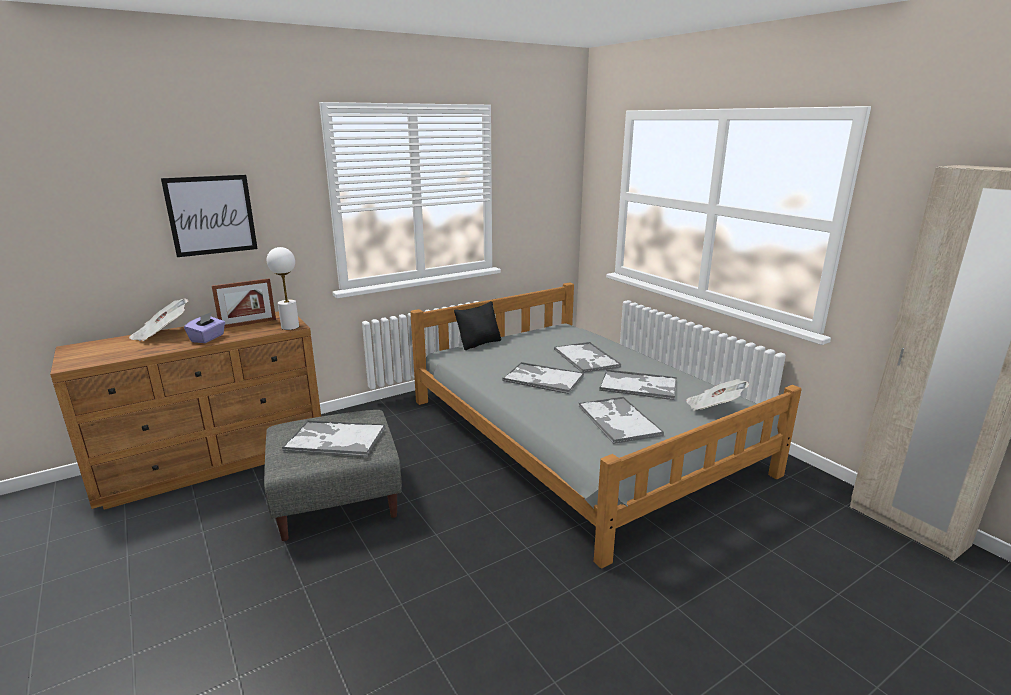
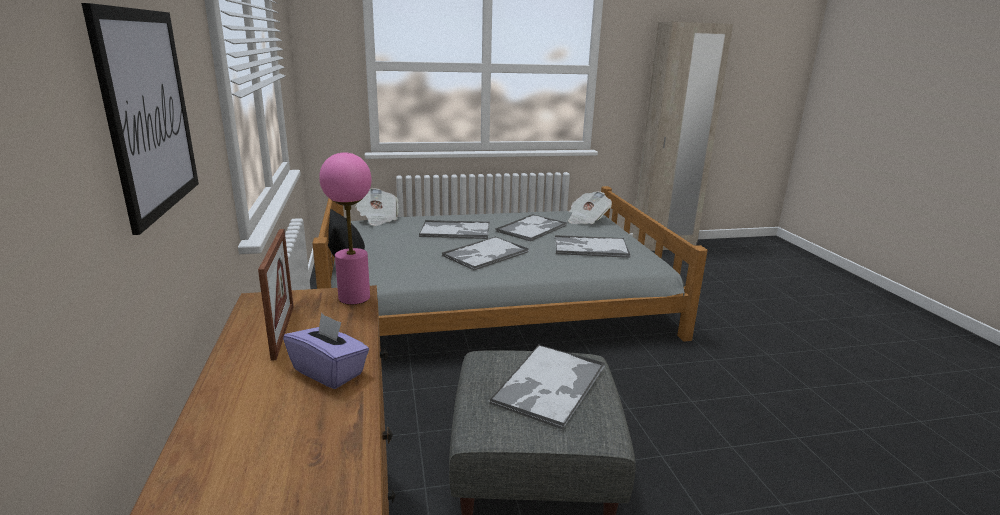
camera: 70 degrees left, 0 degrees up
(161, 334) = (218, 435): newspaper -> newspaper (378, 218)
(290, 327) = (354, 297): white table lamp -> pink table lamp

